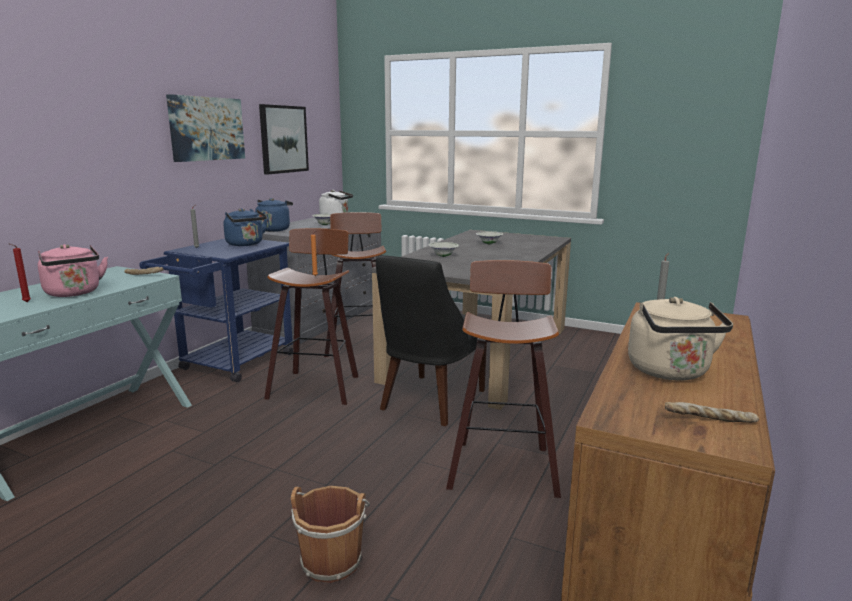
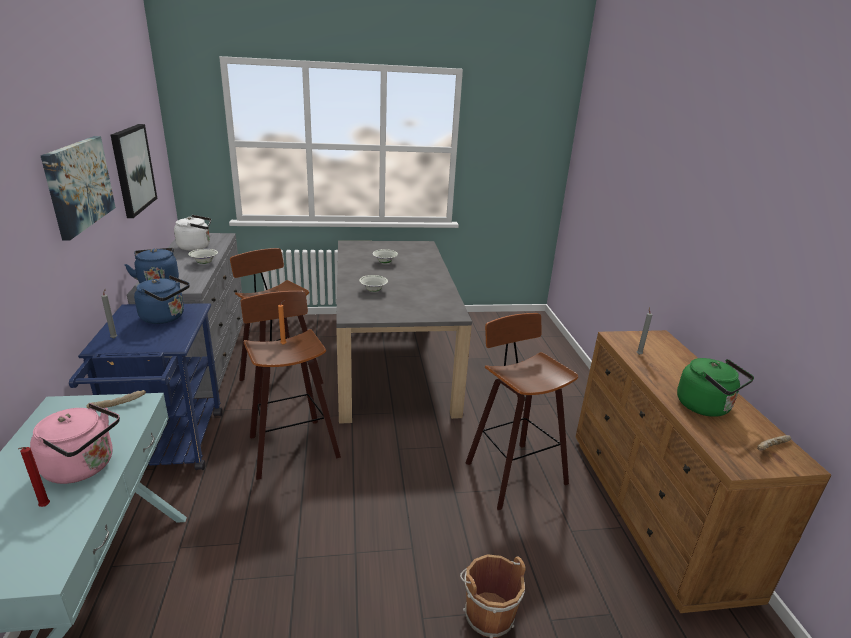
camera: 35 degrees left, 10 degrees up
(430, 401) = (404, 428): black chair -> none
(671, 372) = (706, 407): beige kettle -> green kettle

